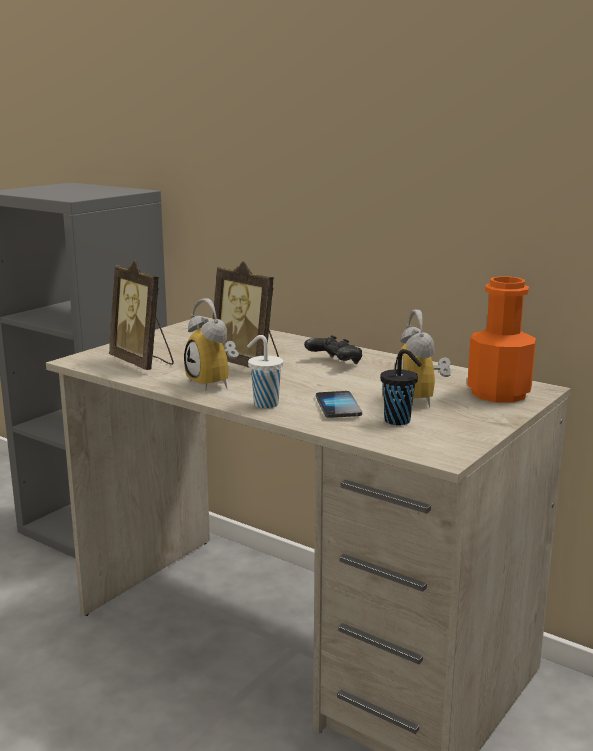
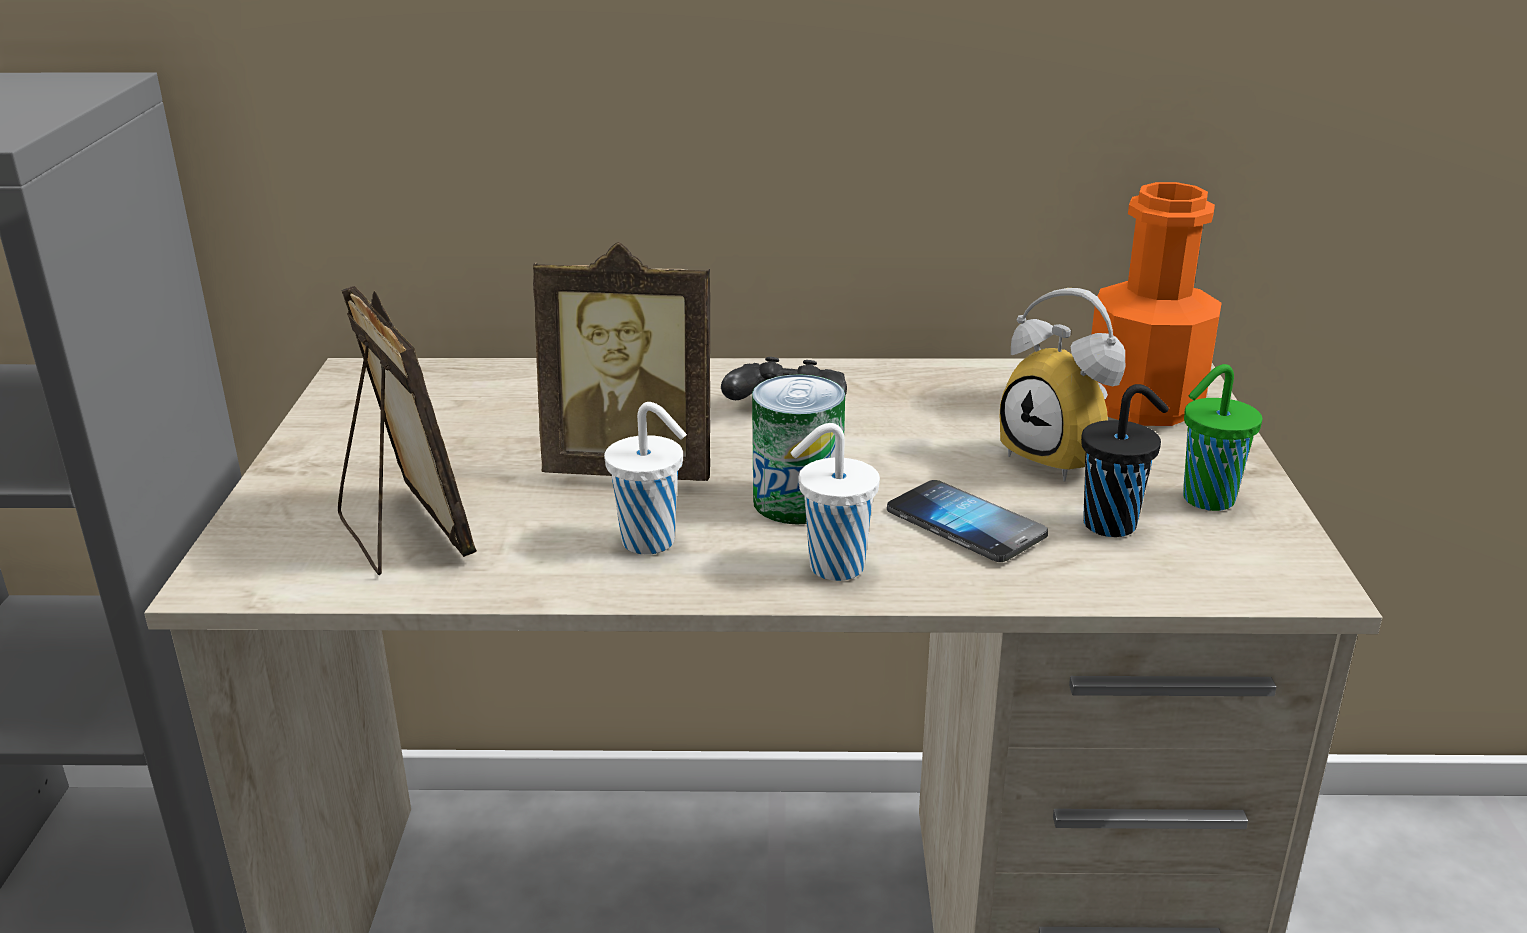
camera: 35 degrees left, 10 degrees up
(143, 363) = (403, 534): picture frame -> picture frame turned 135 degrees counterclockwise
(216, 383) = (651, 542): alarm clock -> white cup
(287, 386) = (797, 501): none -> can
(457, 425) = (1205, 500): none -> green cup

